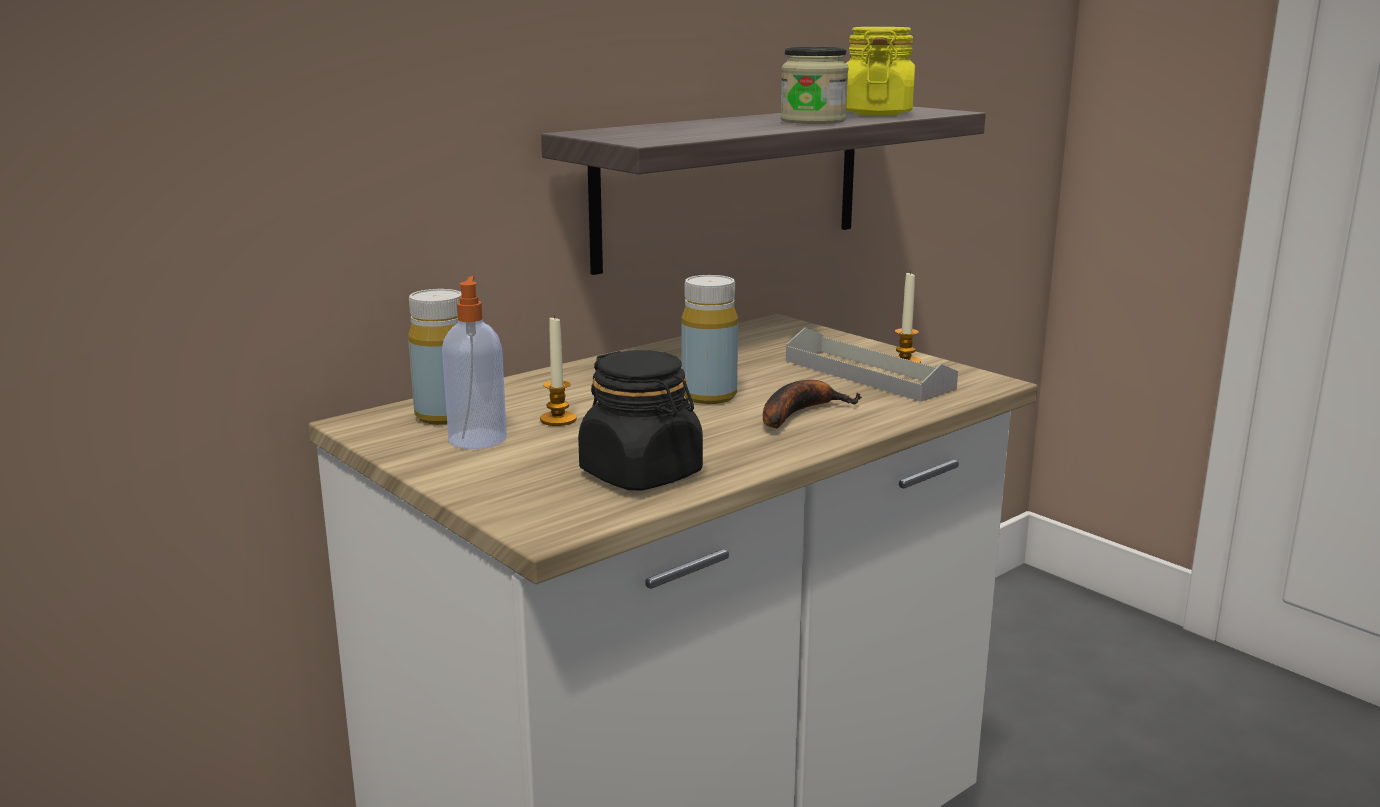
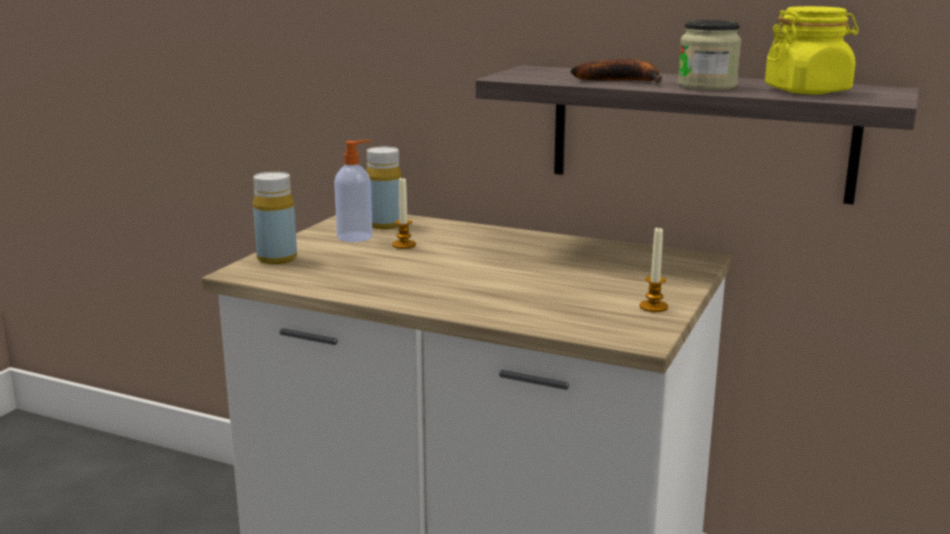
camera: 65 degrees right, 0 degrees up
(642, 474) = (331, 275): black jar -> none
(709, 396) = (490, 267): yellow bottle -> yellow bottle (277, 258)
(799, 413) = (483, 293): banana -> banana (622, 81)
(868, 374) = (602, 300): grey tray -> none

